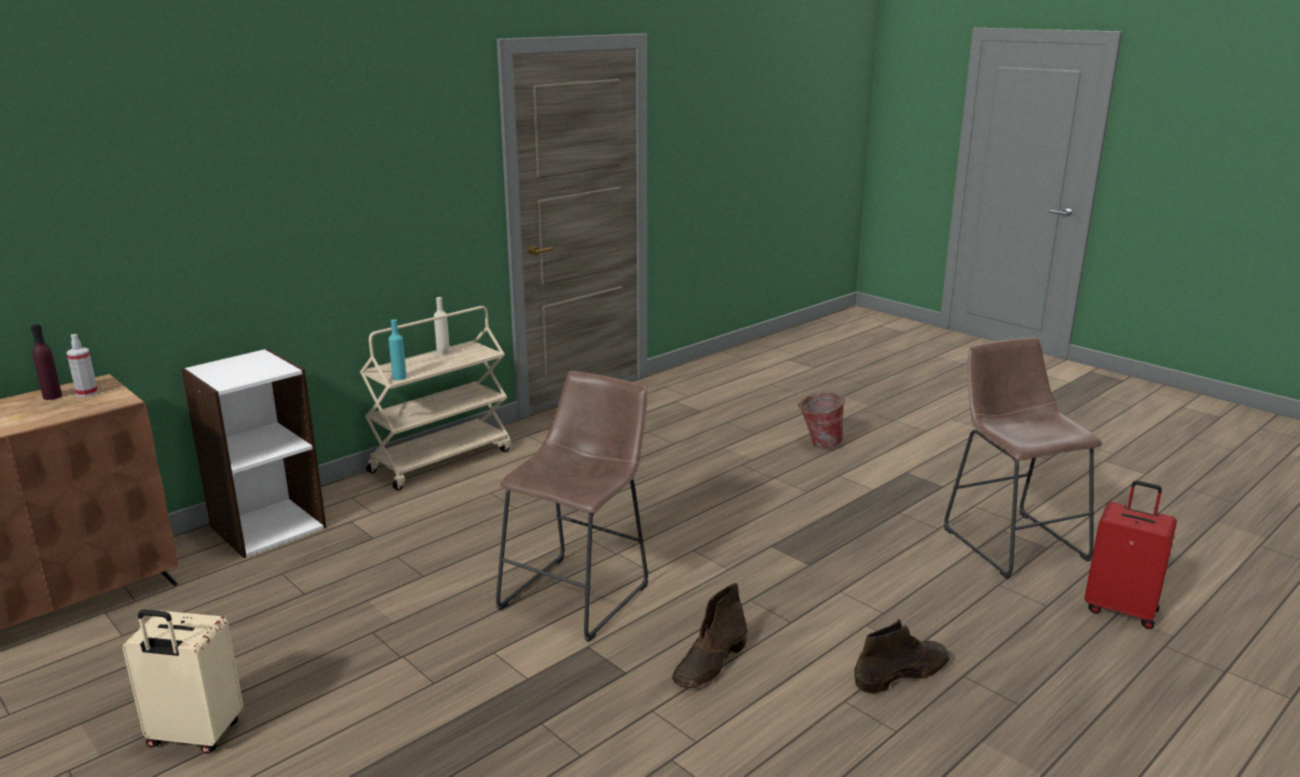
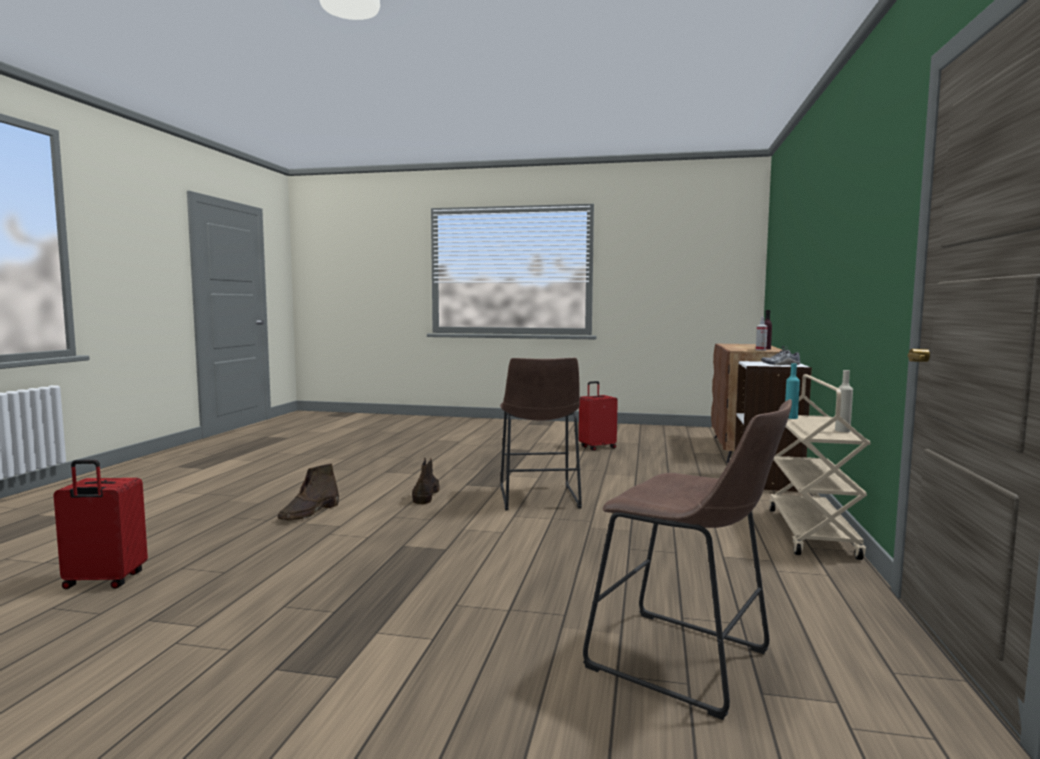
camera: 145 degrees right, 15 degrees down
(194, 736) = (597, 447): beige suitcase -> red suitcase
(255, 362) = (780, 364): none -> shoe
(819, 444) = (503, 688): bucket -> none
(1010, 540) = (193, 616): brown stool -> brown stool (687, 664)

